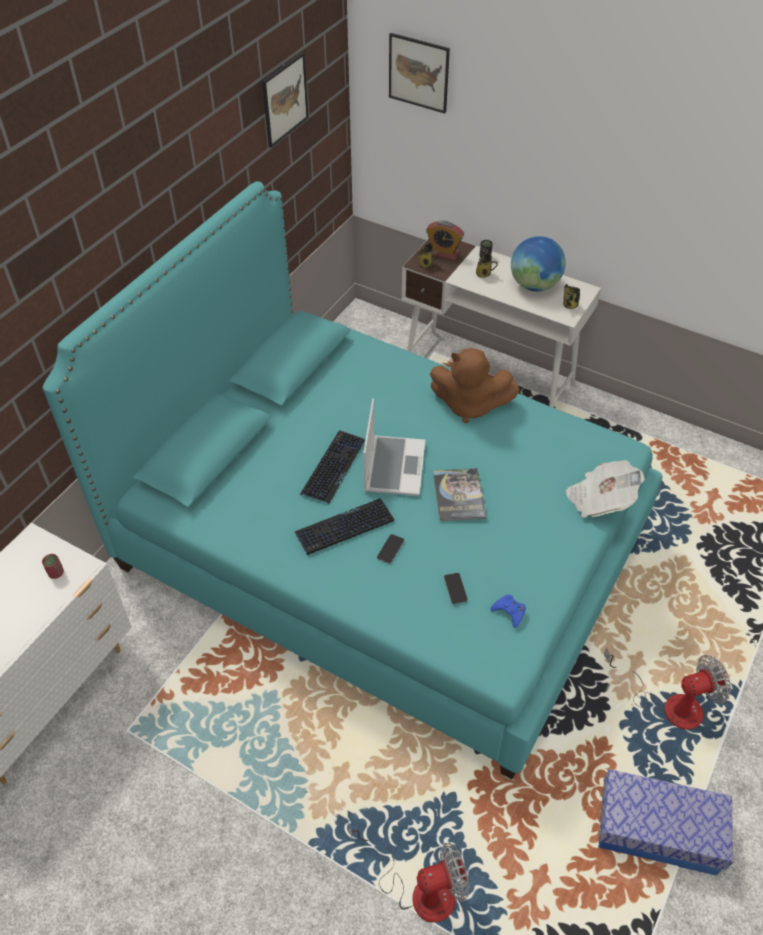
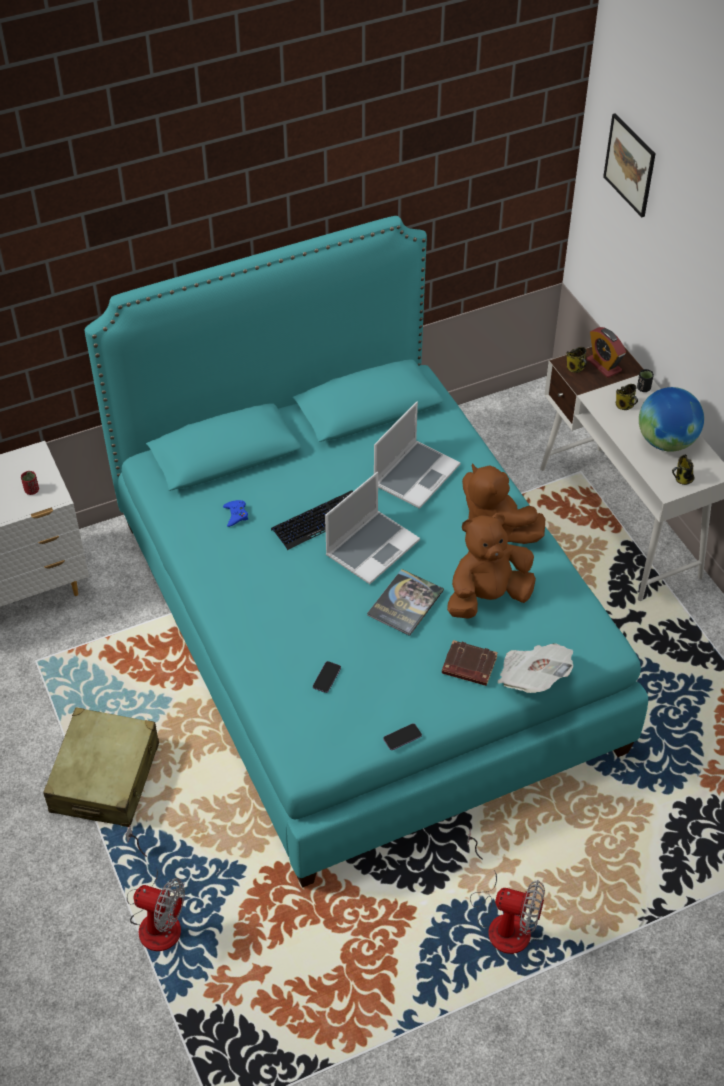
camera: 35 degrees right, 0 degrees up
(275, 794) = (105, 778): none -> beige suitcase
(285, 100) = (468, 145): picture -> none
(344, 527) = (283, 576): keyboard -> none
(375, 395) = (416, 474): none -> laptop
(390, 549) = (304, 616): phone -> phone (402, 737)
(509, 612) = (355, 722): blue game controller -> blue game controller (236, 515)
(512, 458) = (487, 597): none -> brown plush toy
(548, 518) = (468, 666): none -> brown book
(657, 830) = (390, 1008): storage box -> none

